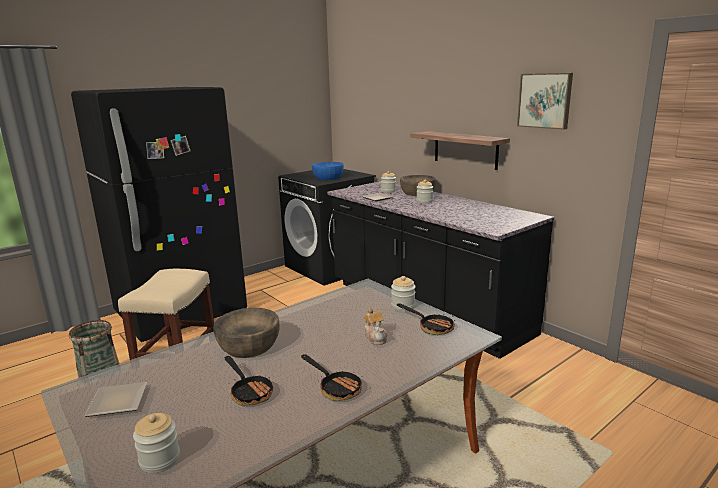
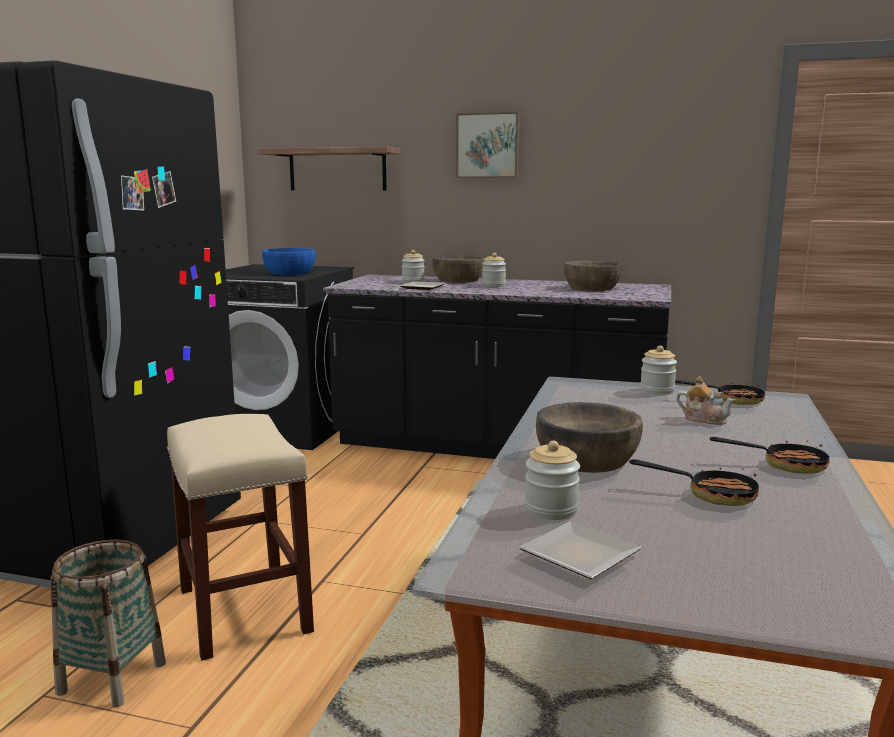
camera: 35 degrees left, 5 degrees down
(160, 459) = (795, 579): jar -> jar (551, 509)
(465, 149) = (525, 212): shelf -> shelf (337, 169)
(482, 212) = (592, 287): none -> brown bowl
(545, 100) = (649, 139): picture -> picture (488, 145)

